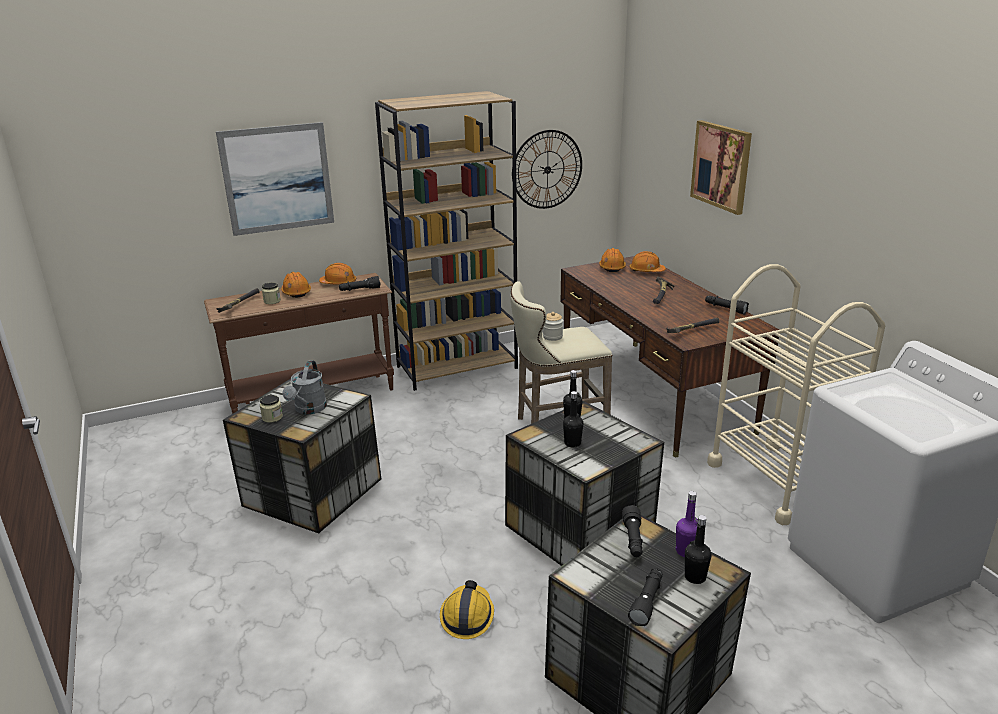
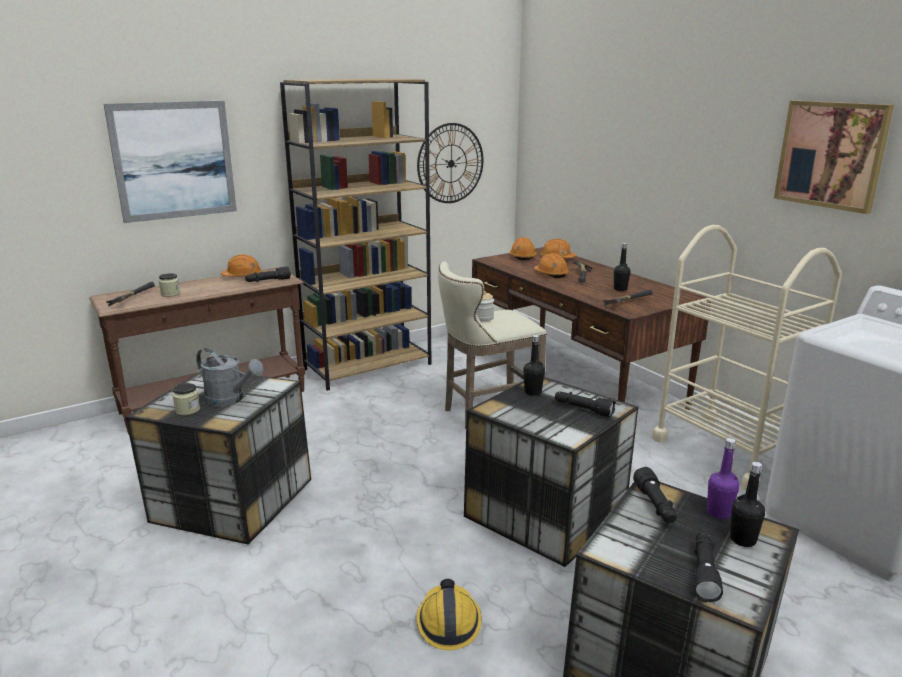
camera: 10 degrees left, 5 degrees down
(296, 292) = (196, 286): orange hard hat -> orange hard hat (551, 274)
(308, 409) = (230, 399): grey watering can -> grey watering can turned 60 degrees counterclockwise
(572, 443) = (543, 413): black bottle -> black bottle (620, 289)
(721, 166) = (635, 144): picture -> picture (831, 155)
(725, 309) = (649, 284): black flashlight -> black flashlight (583, 410)

